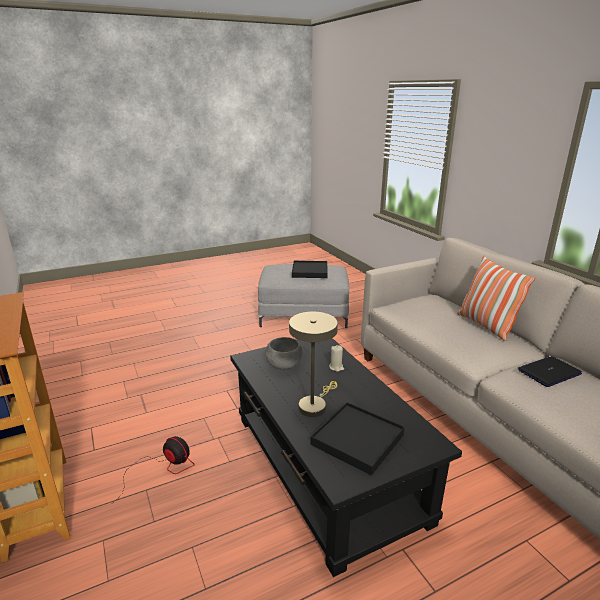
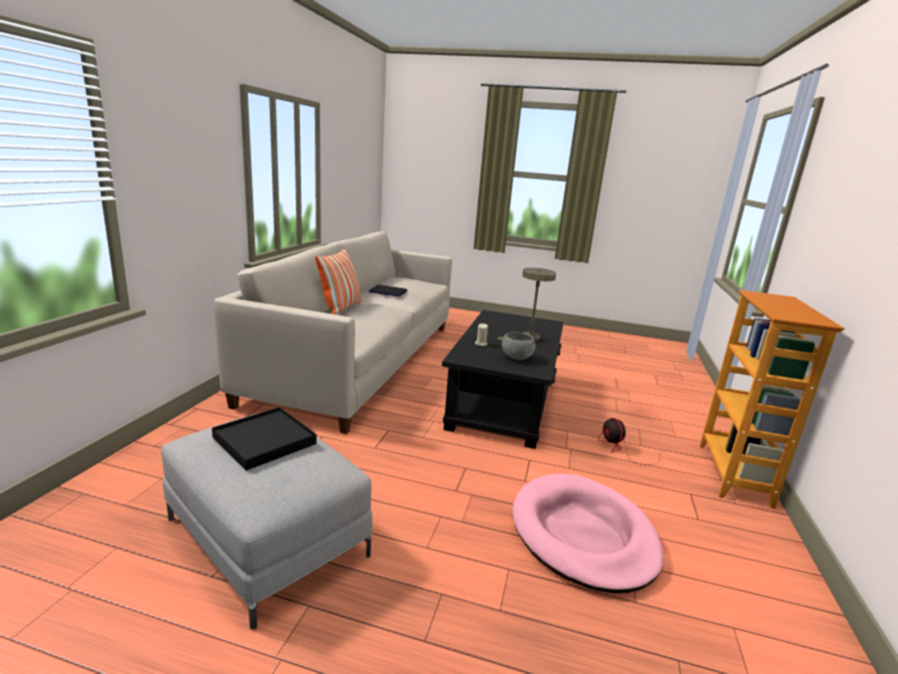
camera: 140 degrees left, 5 degrees down
(170, 378) = (583, 535): none -> pink dog bed
(357, 440) = (524, 325): black tray -> none

